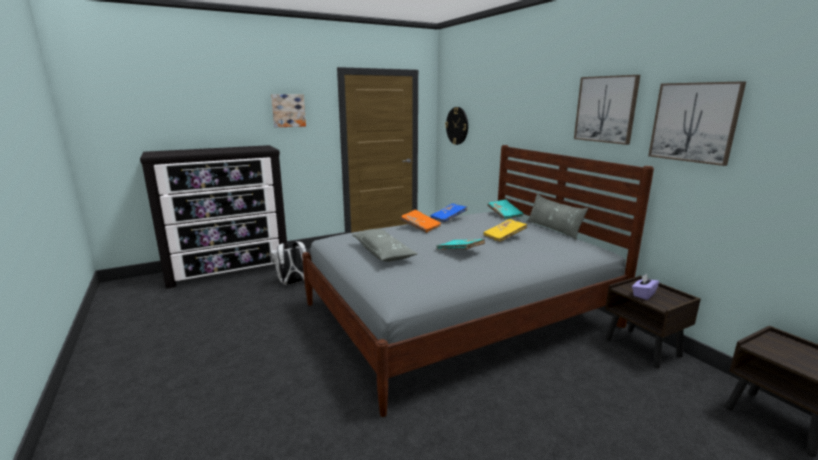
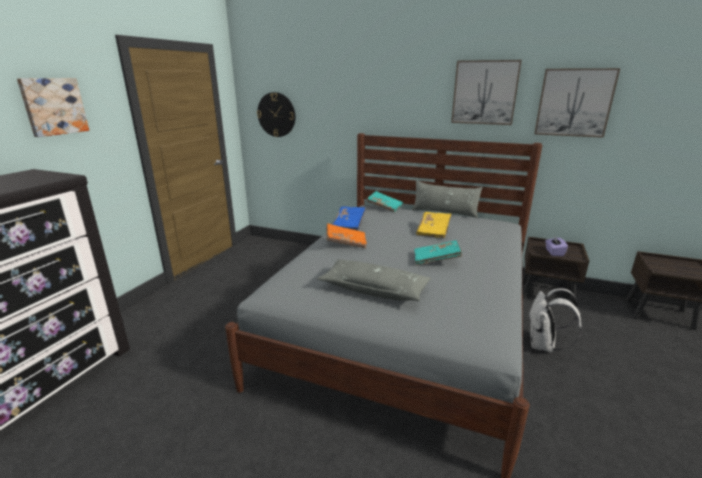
camera: 40 degrees left, 5 degrees up
(292, 283) = (171, 371): white backpack -> white backpack (543, 345)

